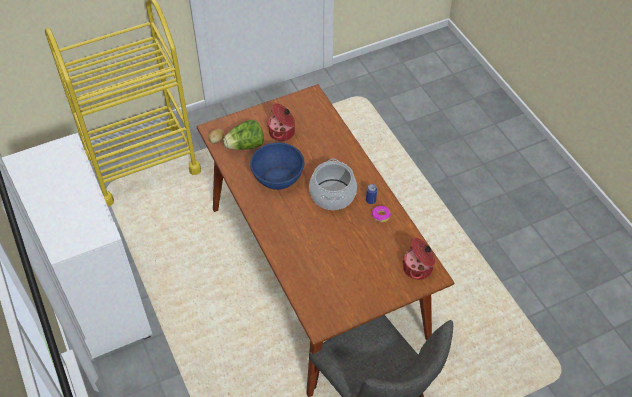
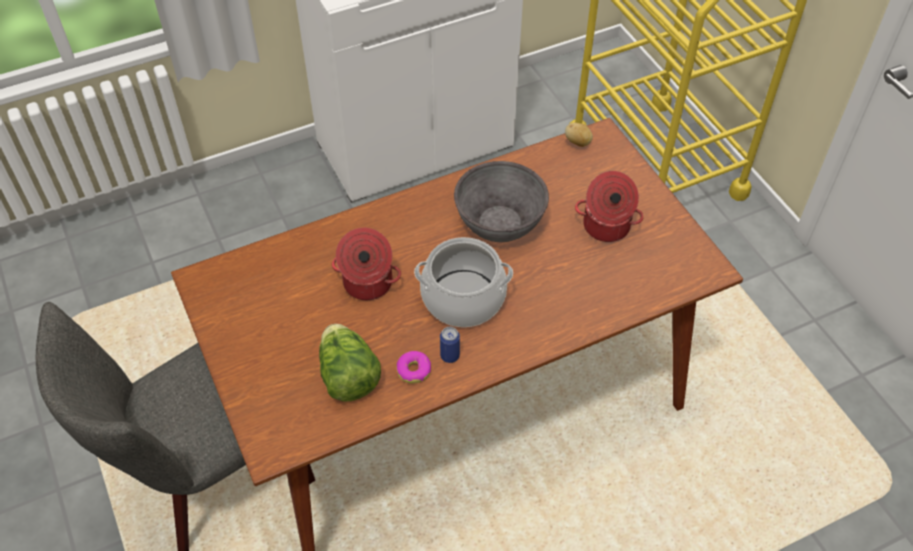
camera: 90 degrees right, 0 degrees up
(245, 146) = (569, 179): lettuce -> lettuce (348, 376)
(278, 178) = (500, 223): blue bowl -> grey bowl
(418, 268) = (291, 424): cooking pot -> cooking pot (367, 283)

